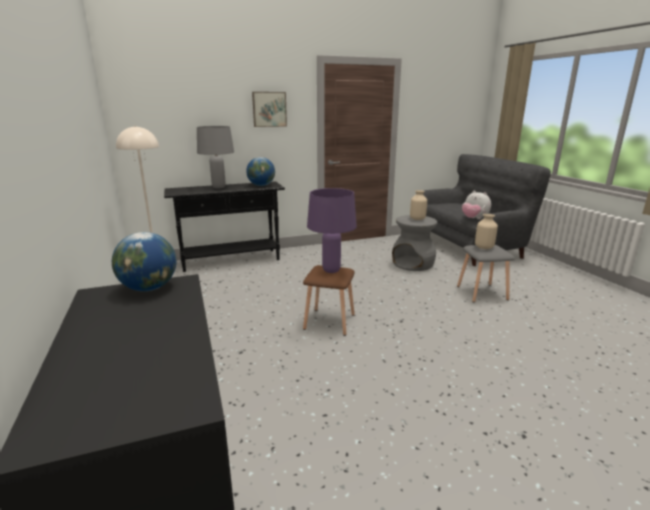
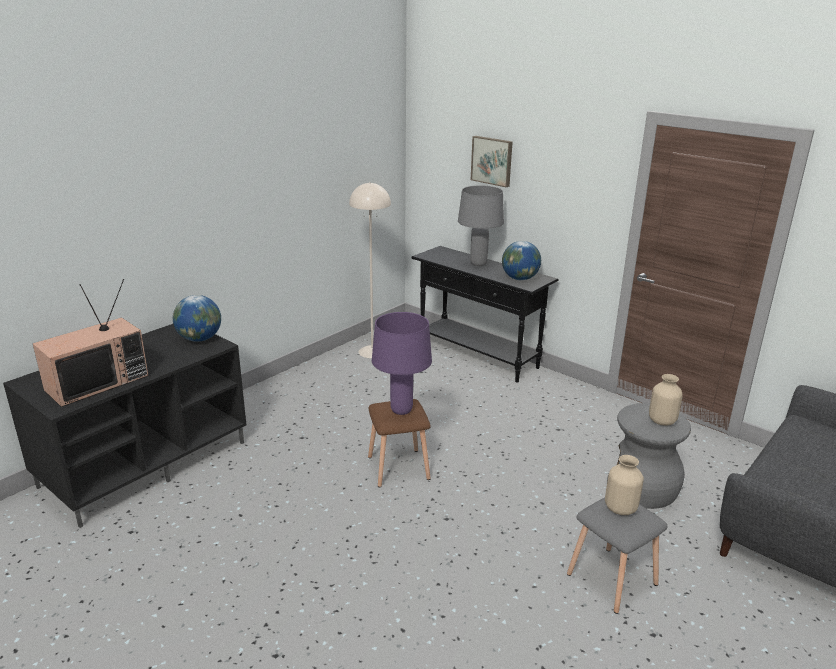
camera: 60 degrees right, 5 degrees up
(157, 365) = (98, 382): none -> television
(269, 109) = (566, 179): picture -> picture (492, 160)
(474, 219) = (770, 477): plush toy -> none

